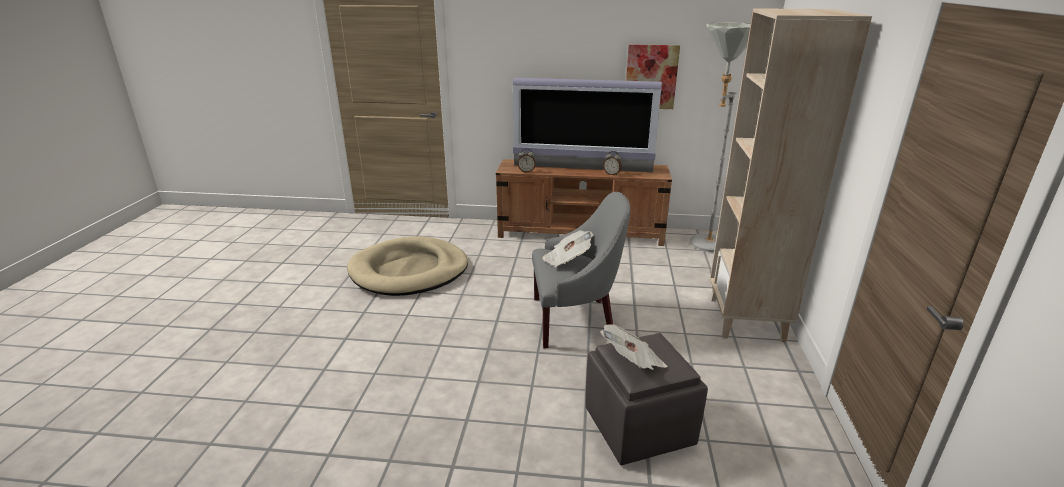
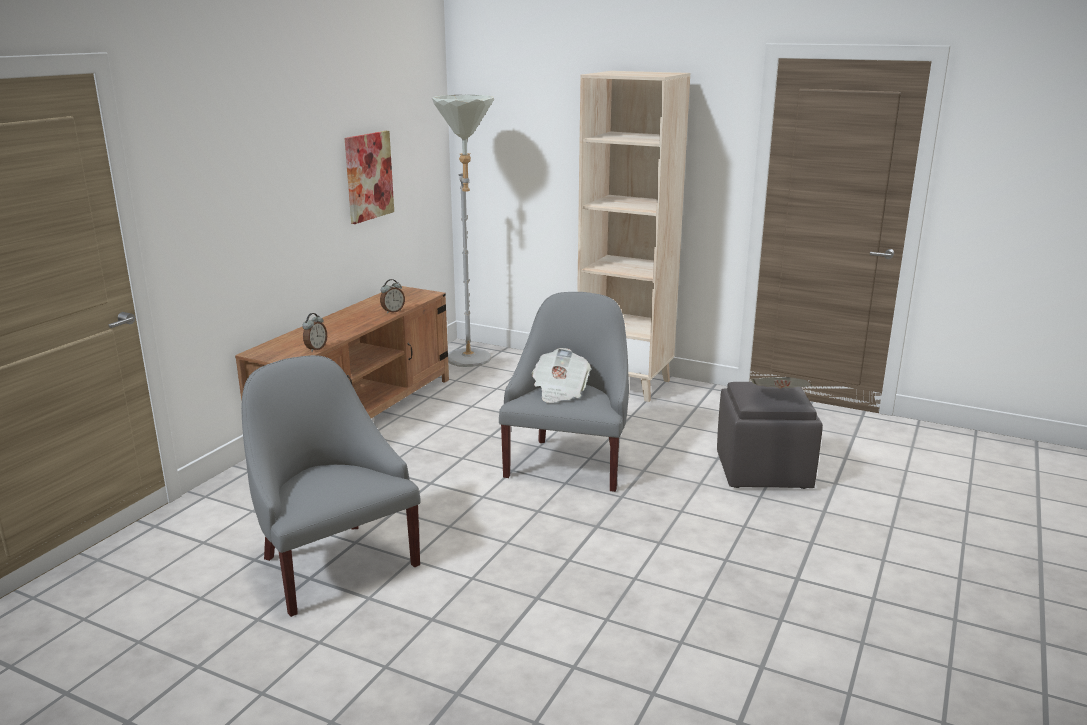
camera: 70 degrees left, 5 degrees down
(409, 271) = (333, 563): beige dog bed -> grey armchair
(582, 169) = (352, 320): television -> none

